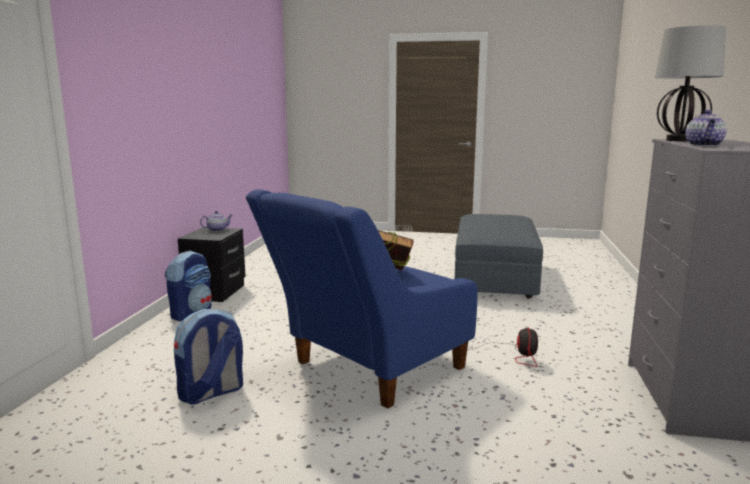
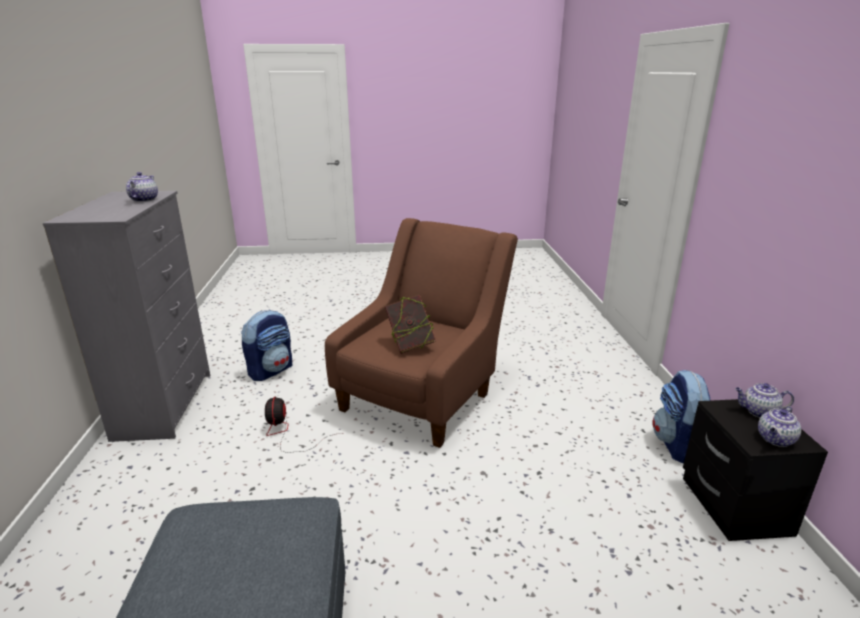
camera: 165 degrees right, 10 degrees up
(198, 235) = (758, 412): none -> teapot
(211, 393) = (521, 360): backpack -> backpack (271, 370)
(368, 370) = (422, 395): blue armchair -> brown armchair
(680, 140) = (118, 214): table lamp -> none

